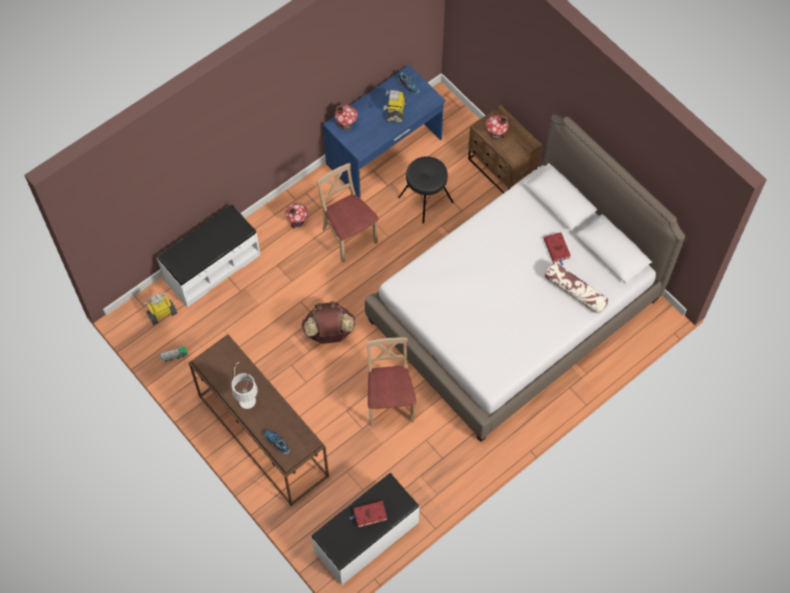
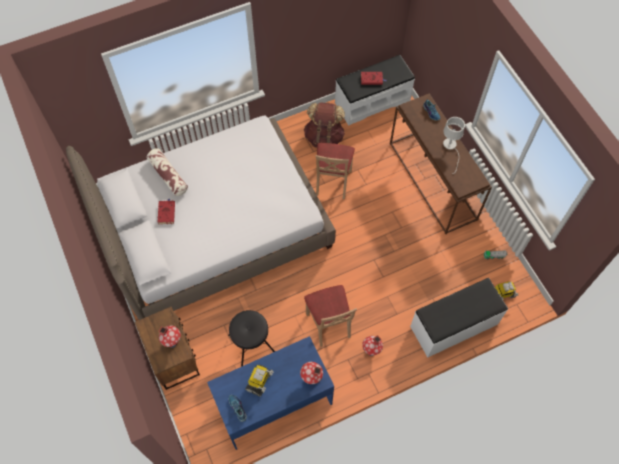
camera: 165 degrees left, 0 degrees up
(329, 333) = (365, 245): brown backpack -> brown backpack (324, 137)

